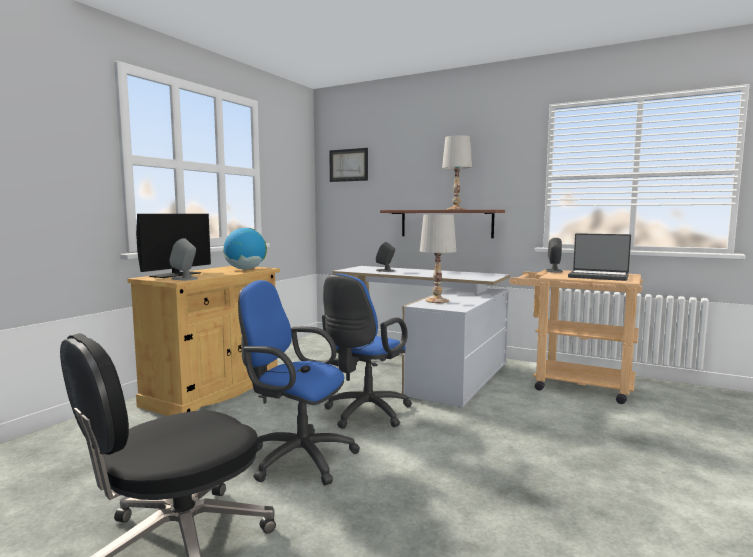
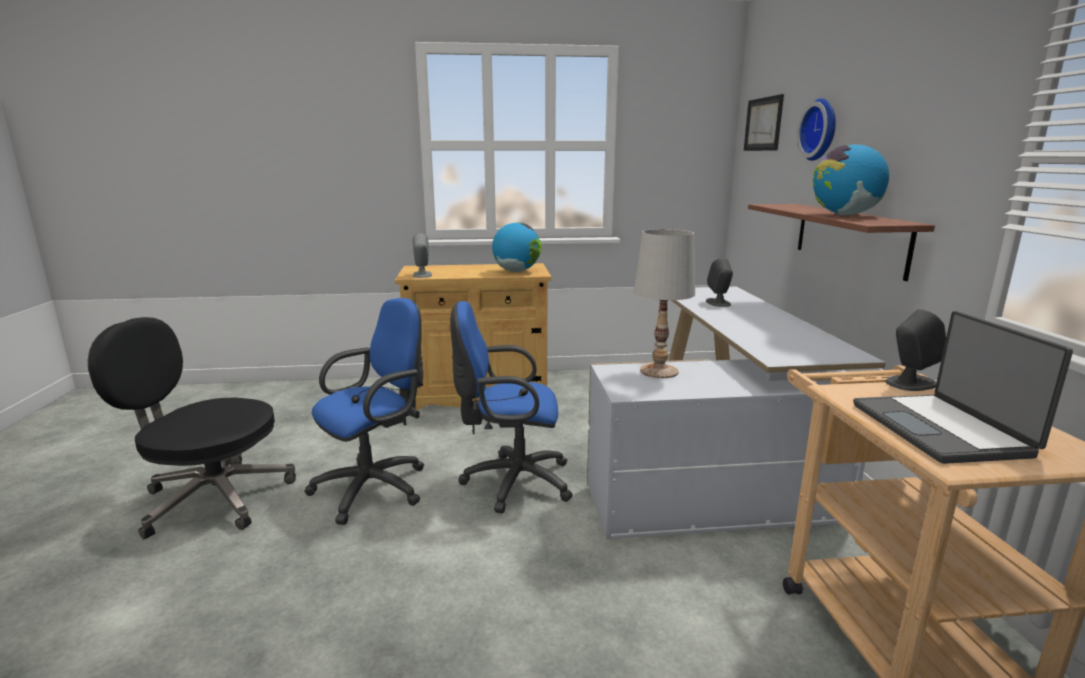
camera: 55 degrees right, 10 degrees up
(176, 275) = (443, 268): monitor -> none
(296, 458) = (377, 487): blue office chair -> blue office chair turned 60 degrees clockwise
(409, 168) = (821, 130): none -> wall clock
(456, 209) = (844, 215): white table lamp -> globe

